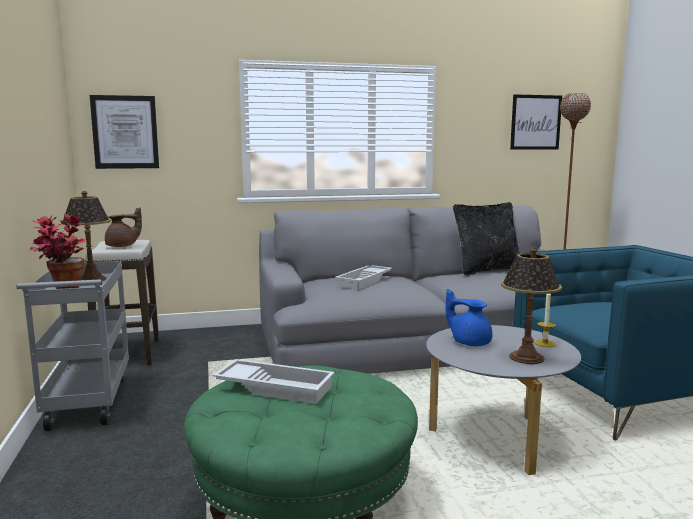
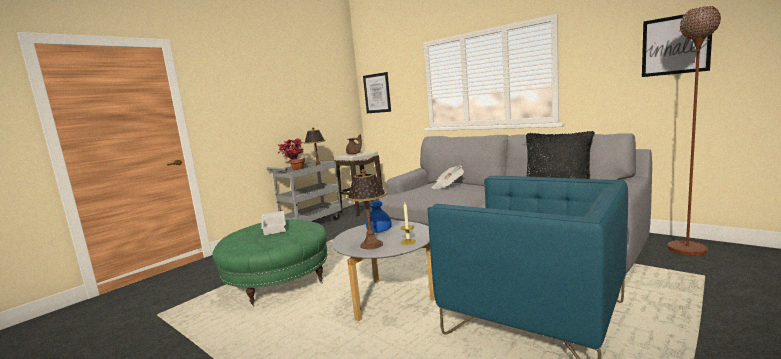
camera: 55 degrees right, 0 degrees up
(365, 281) = (447, 186): white tray -> newspaper

